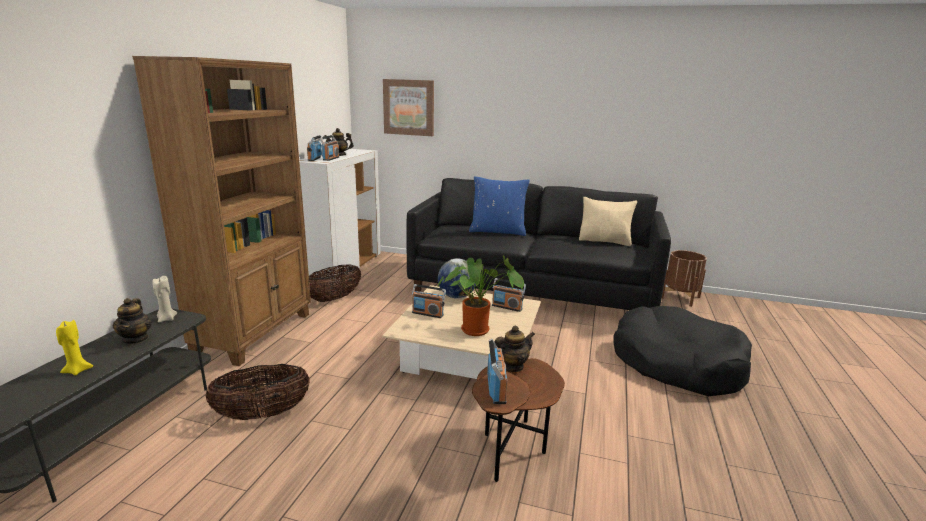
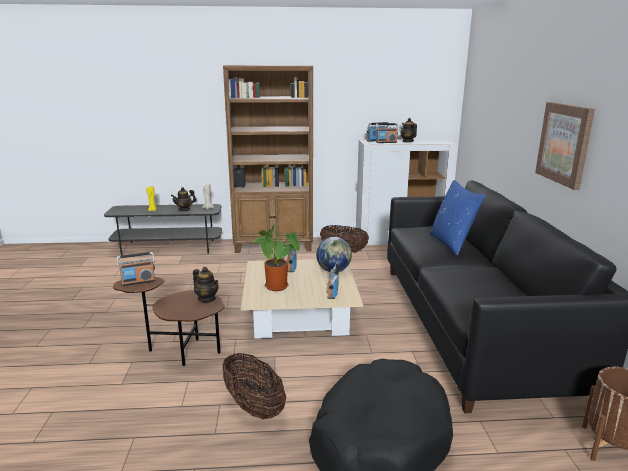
camera: 70 degrees right, 0 degrees up
(262, 414) = (192, 271): basket -> basket (254, 407)
(409, 107) = (485, 104): picture -> picture (564, 144)
(605, 241) = (514, 296): beige pillow -> none

